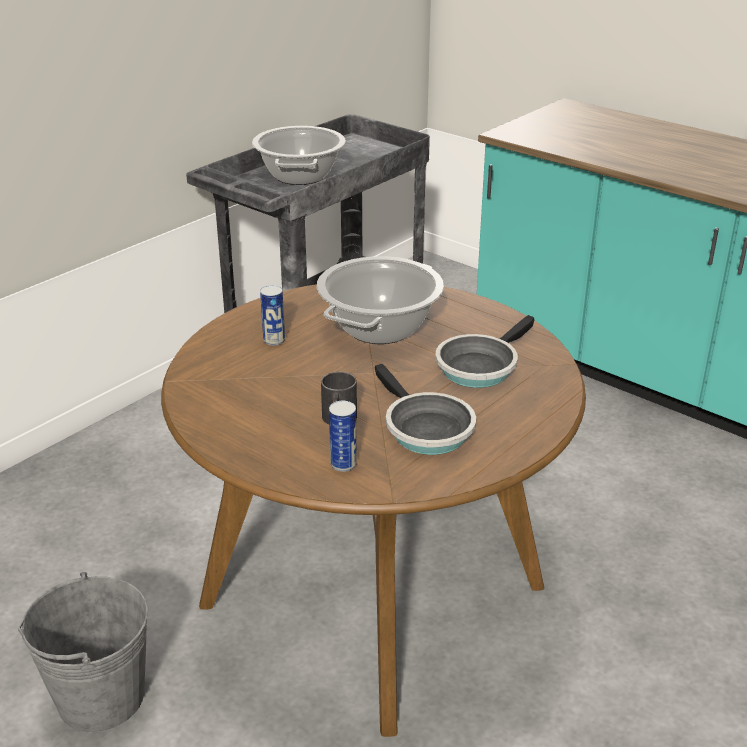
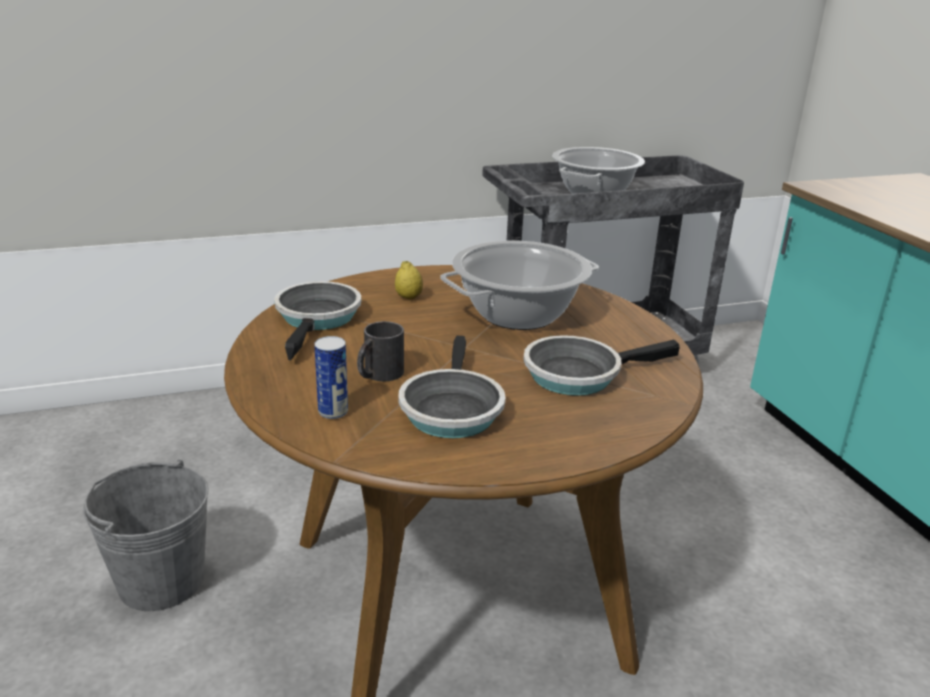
camera: 30 degrees right, 5 degrees down
(224, 388) = (317, 319): none -> frying pan
(274, 340) = (408, 297): can -> lemon

